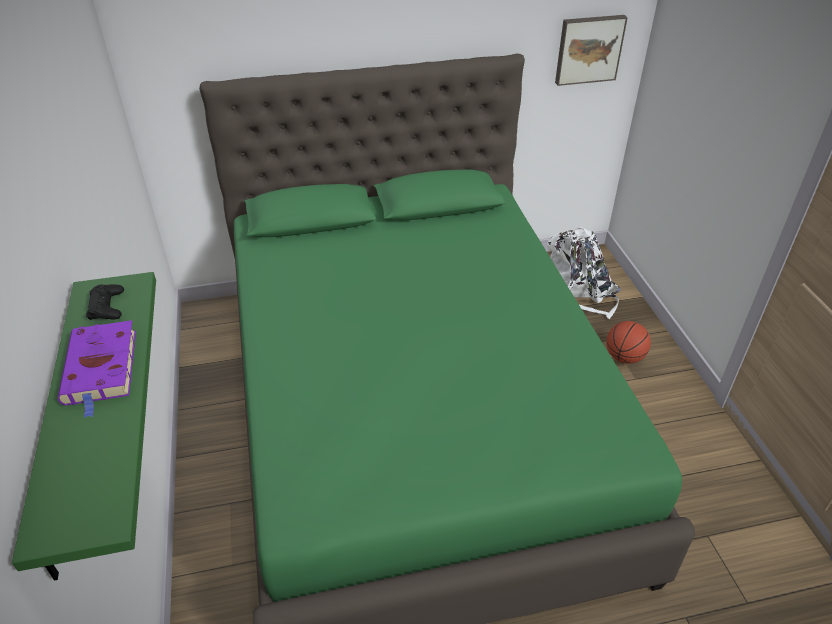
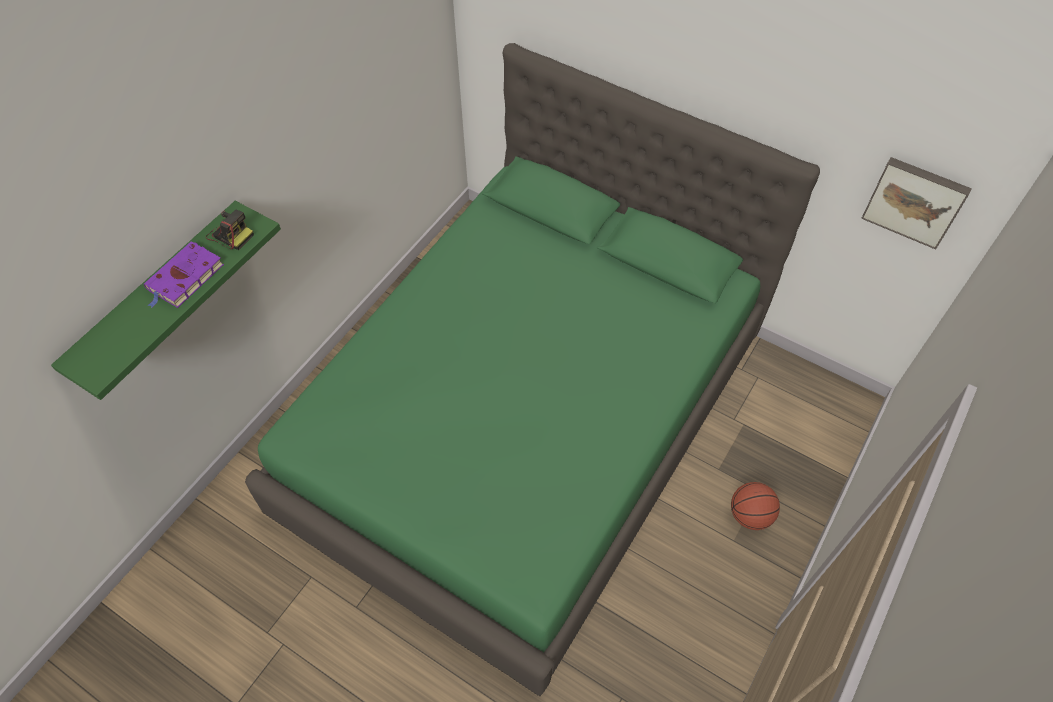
camera: 45 degrees right, 15 degrees up
(107, 307) = (230, 234): black game controller -> camera
(577, 293) = (788, 425): white backpack -> none

